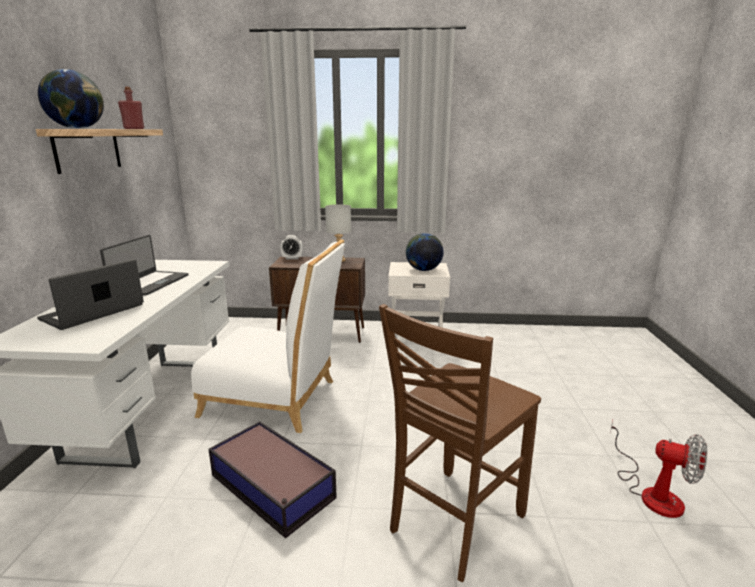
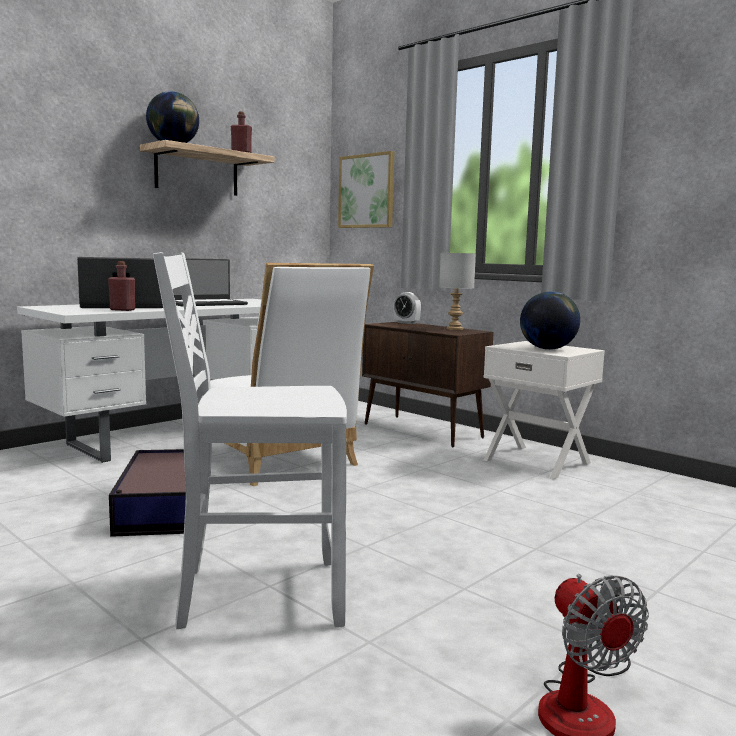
camera: 40 degrees right, 10 degrees down
(119, 321) = (122, 310): none -> red bottle
(221, 149) = (366, 191): none -> picture
(453, 522) = (257, 594): brown chair -> white chair

